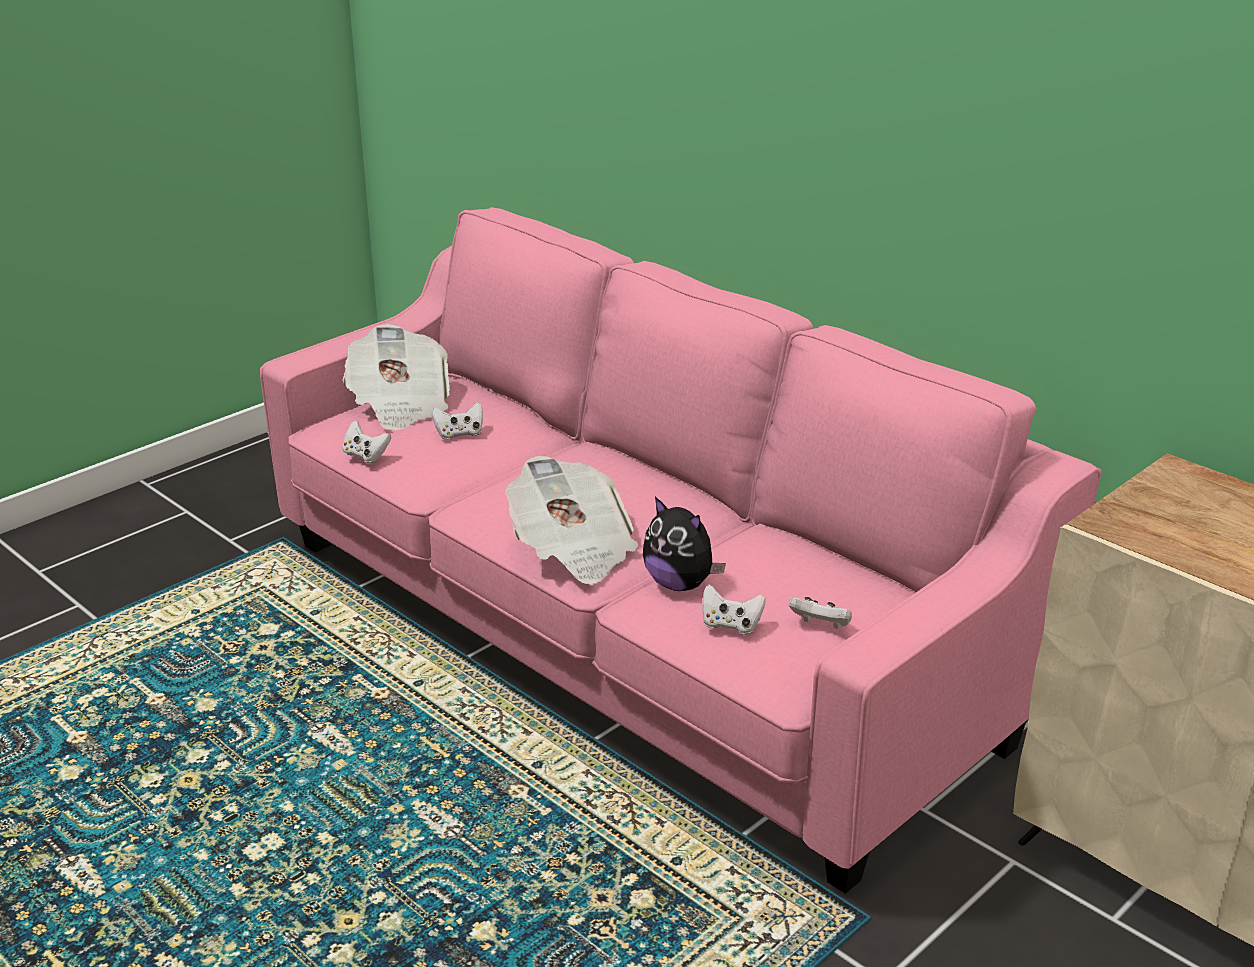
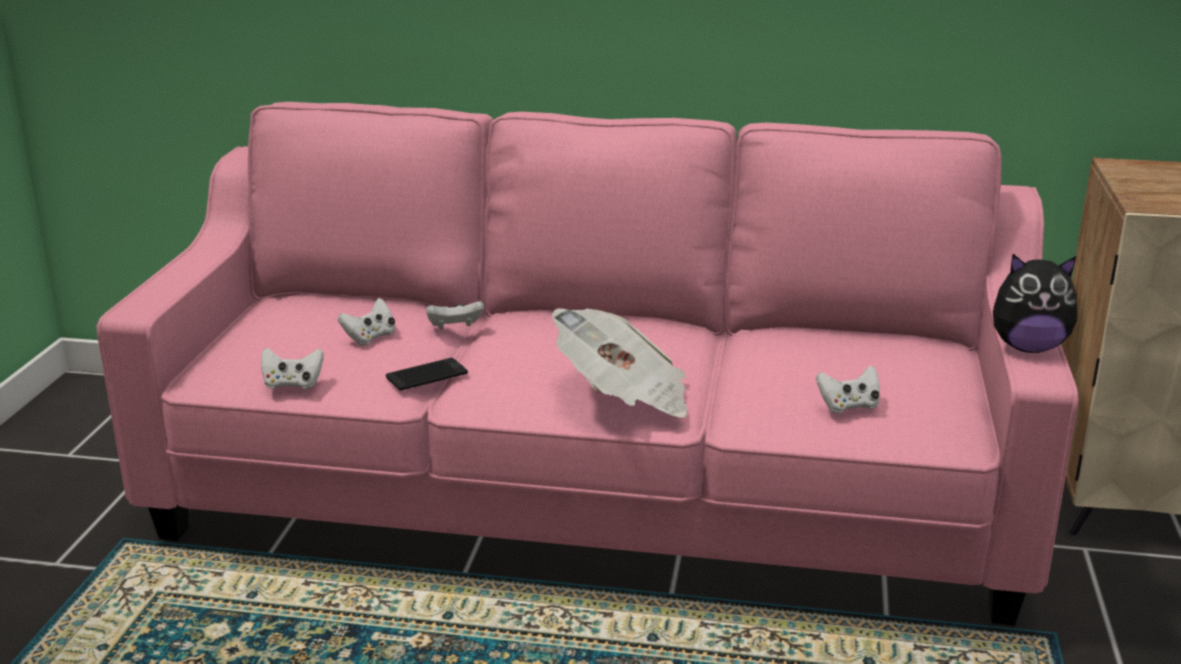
camera: 35 degrees left, 5 degrees down
(399, 405) = (266, 331): newspaper -> none
(459, 480) = (427, 375): none -> phone
(680, 584) = (754, 392): plush toy -> plush toy (1028, 347)
(821, 626) = (914, 383): white game controller -> white game controller (455, 328)

